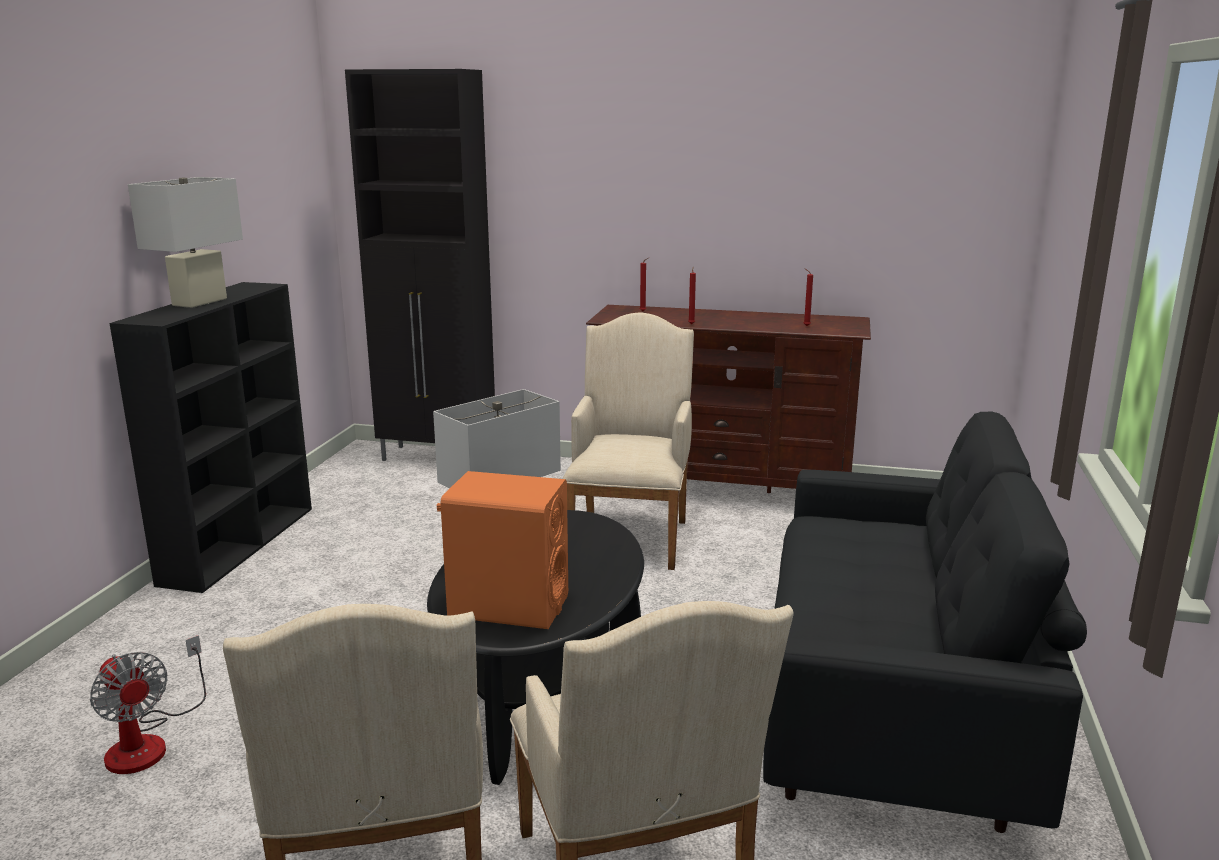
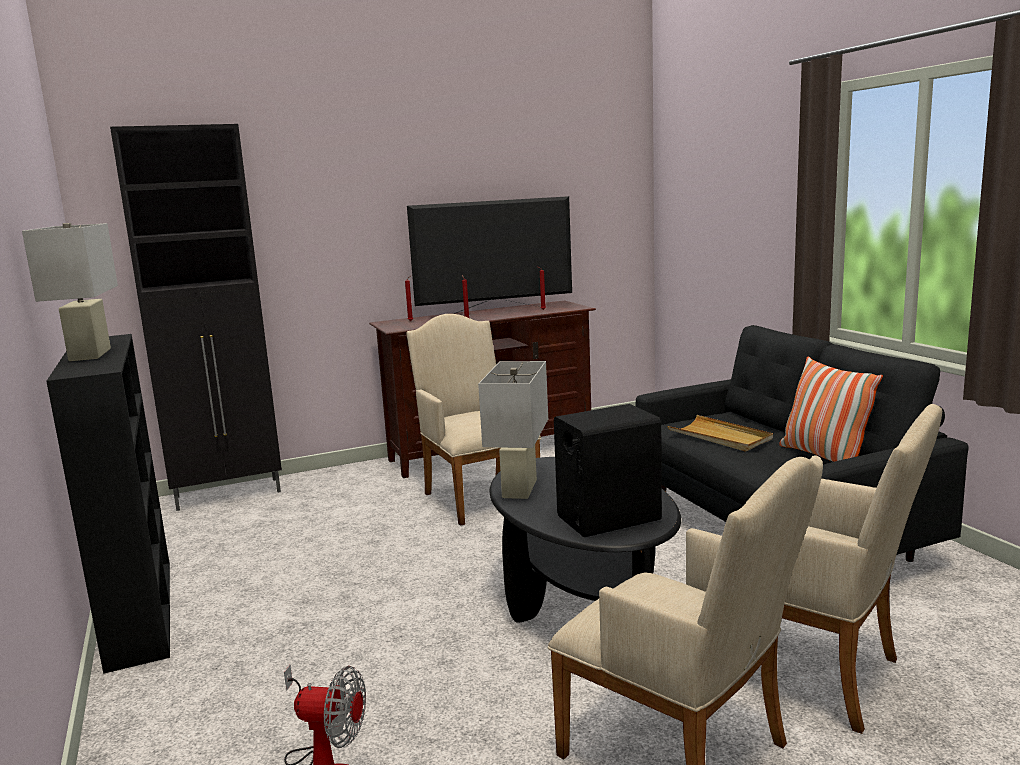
camera: 35 degrees left, 5 degrees down
(508, 606) = (608, 518): orange speaker -> black speaker
(752, 317) = (495, 311): none -> television
(843, 556) = (720, 437): none -> beige tray
(919, 630) = (823, 456): none -> pillow

